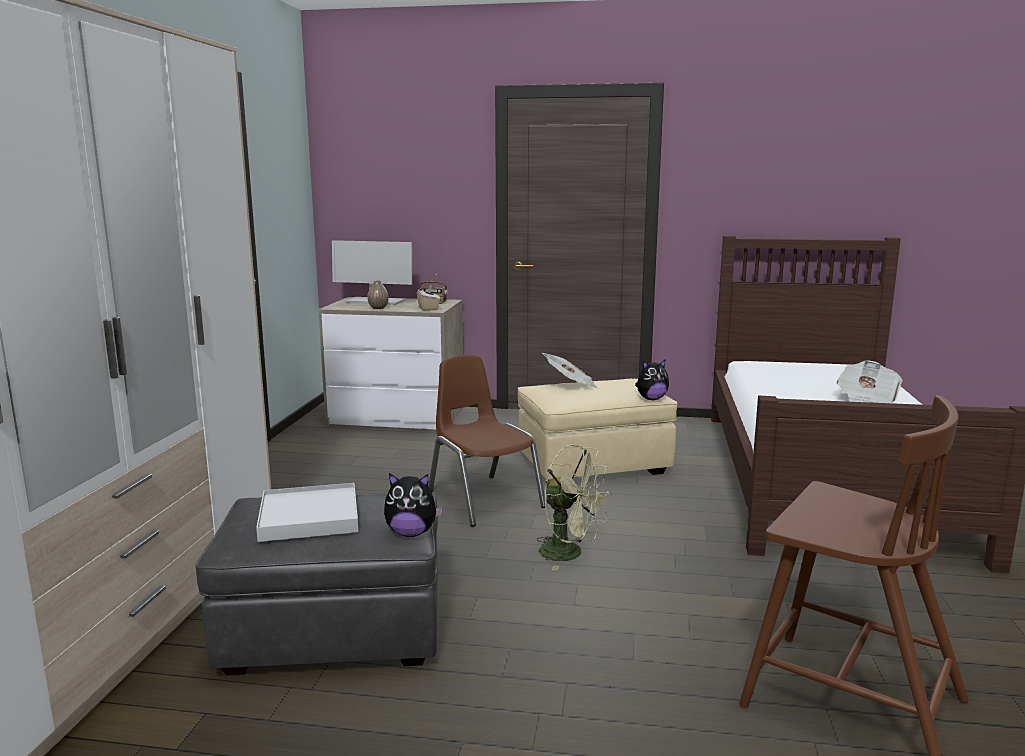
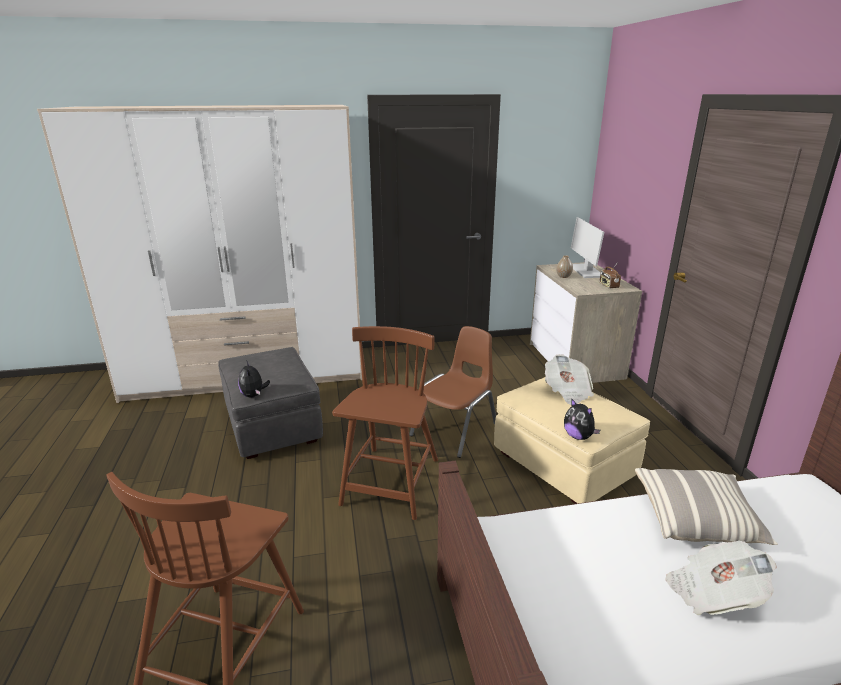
camera: 70 degrees right, 10 degrees up
(309, 517) = (263, 366): white tray -> none
(428, 308) = (585, 289): beige tissue box -> none
(570, 554) = (391, 483): green fan -> brown chair
(786, 389) = (696, 519): none -> pillow

